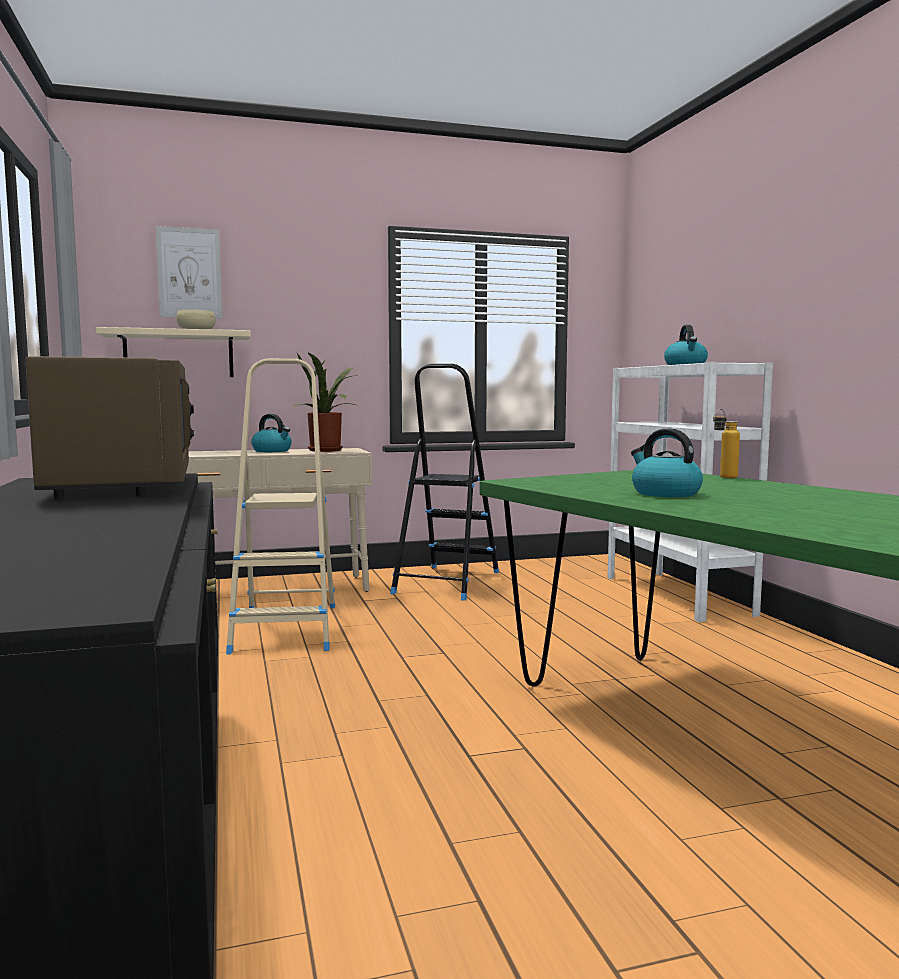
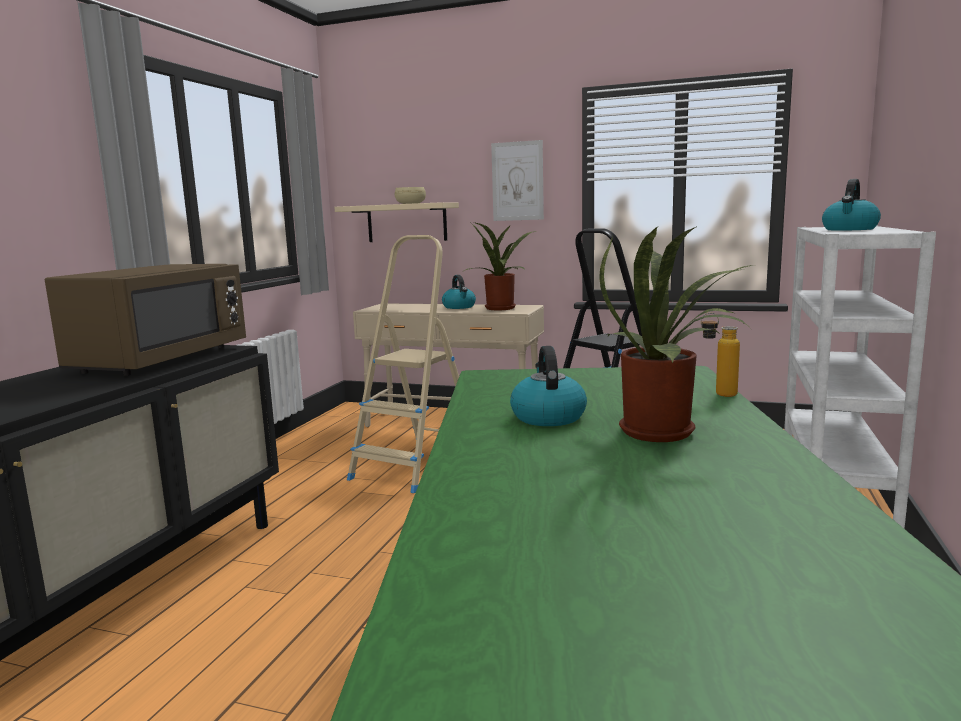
camera: 35 degrees right, 5 degrees up
(189, 273) = (413, 154): picture -> picture (517, 181)
(767, 492) = (665, 432): none -> potted plant

